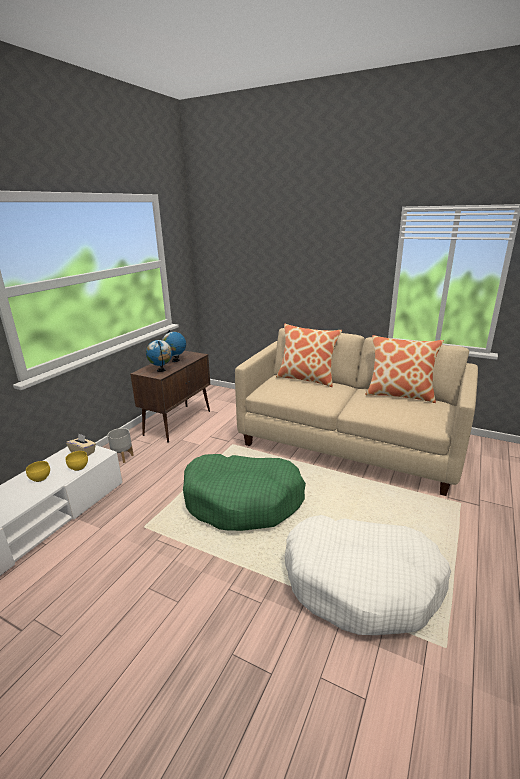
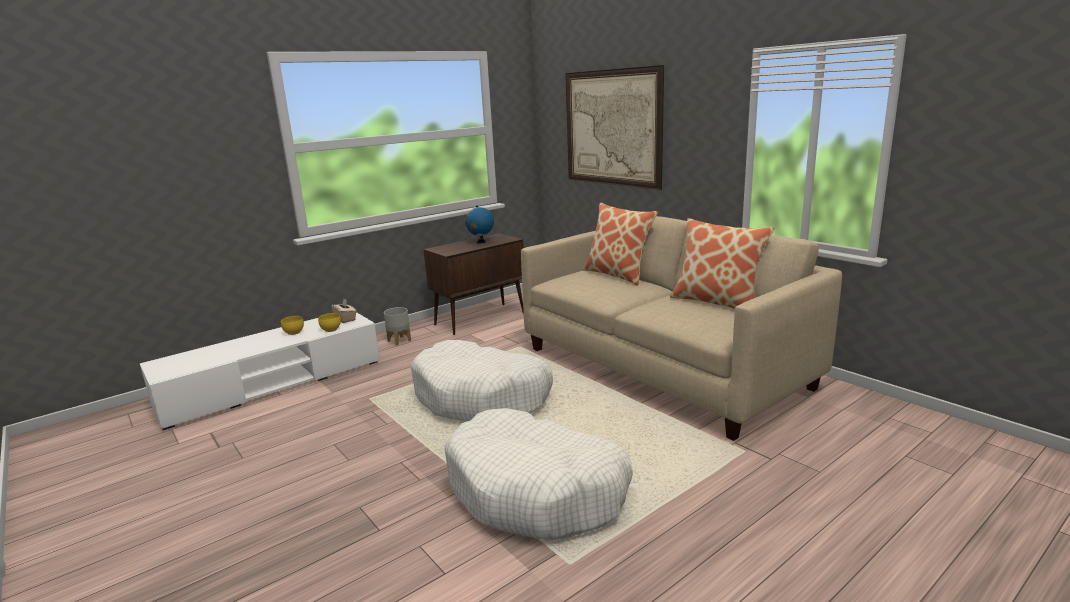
camera: 25 degrees right, 5 degrees down
(161, 370) = (455, 249): globe -> none
(243, 501) = (482, 397): green dog bed -> white dog bed
(271, 262) = (612, 128): none -> picture

